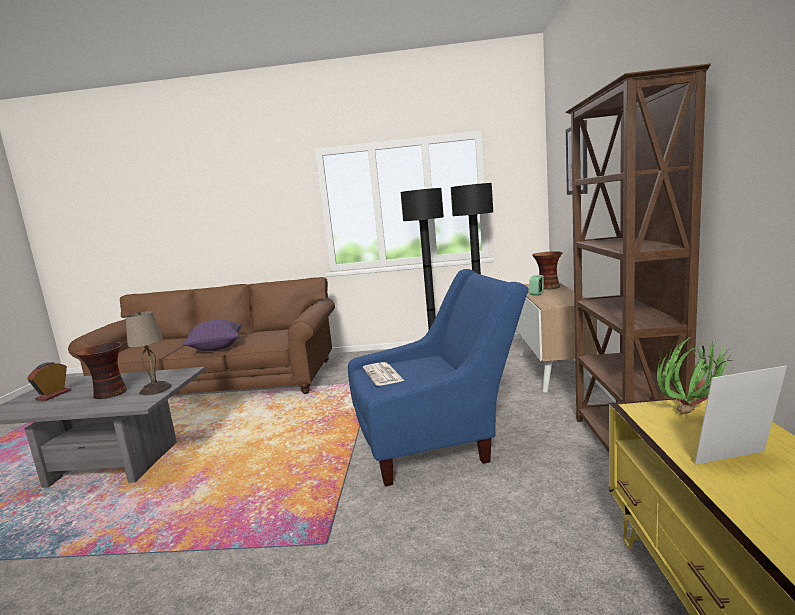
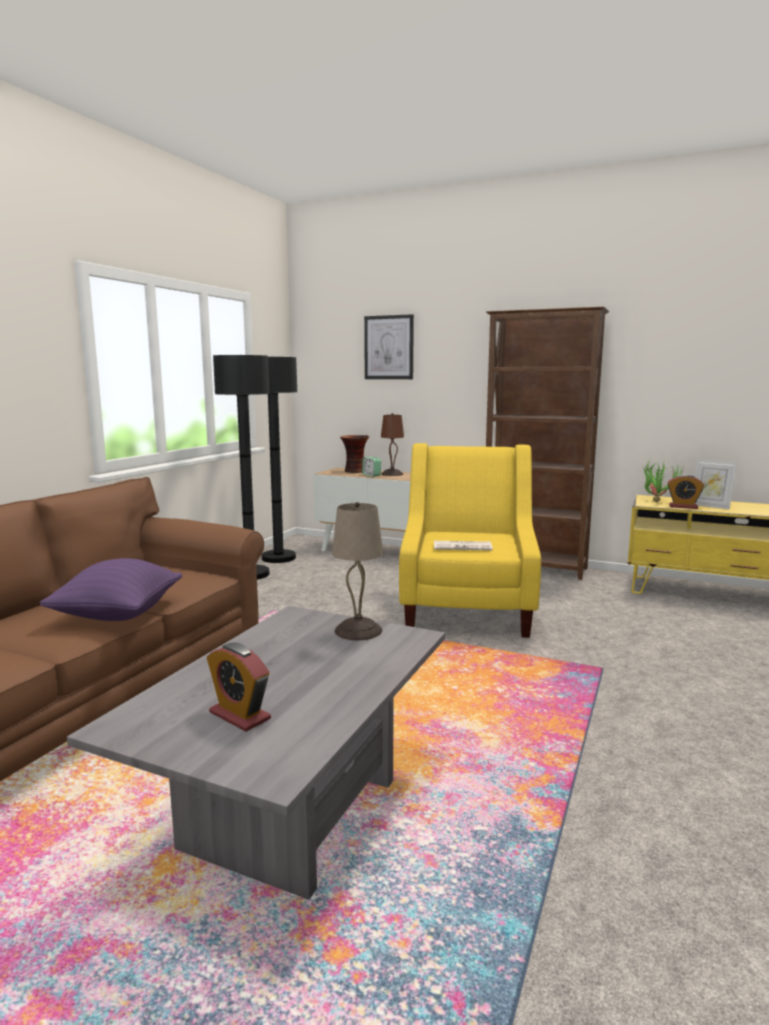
camera: 70 degrees left, 0 degrees up
(110, 393) = (325, 661): vase -> none
(437, 441) = (467, 609): blue armchair -> yellow armchair
(558, 295) = (392, 474): none -> brown table lamp
(677, 437) = (683, 506): none -> alarm clock
(736, 461) = (710, 506): picture frame -> picture frame turned 60 degrees counterclockwise

